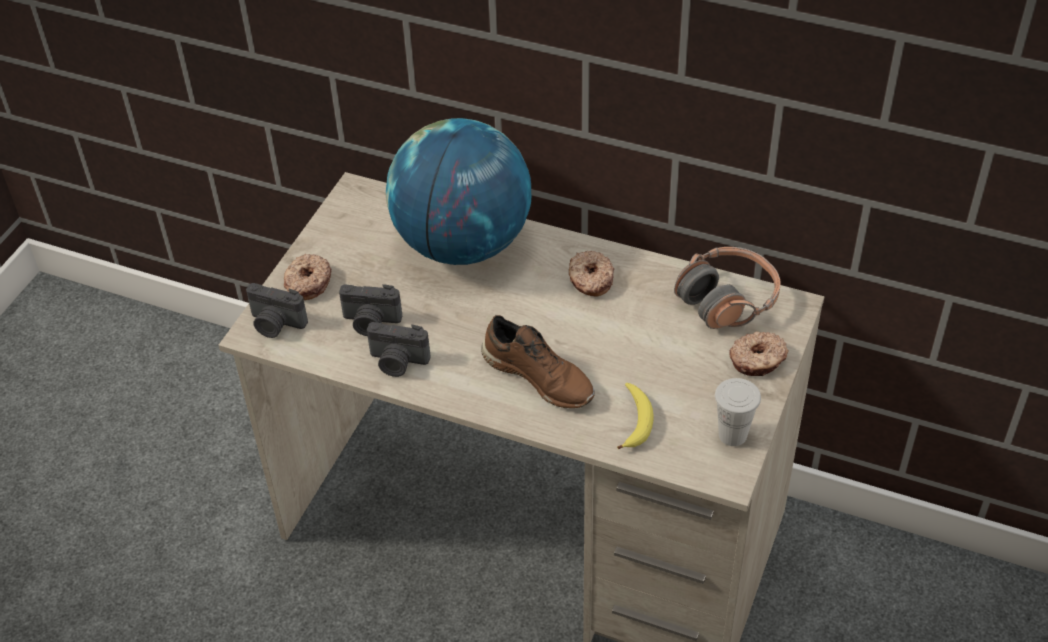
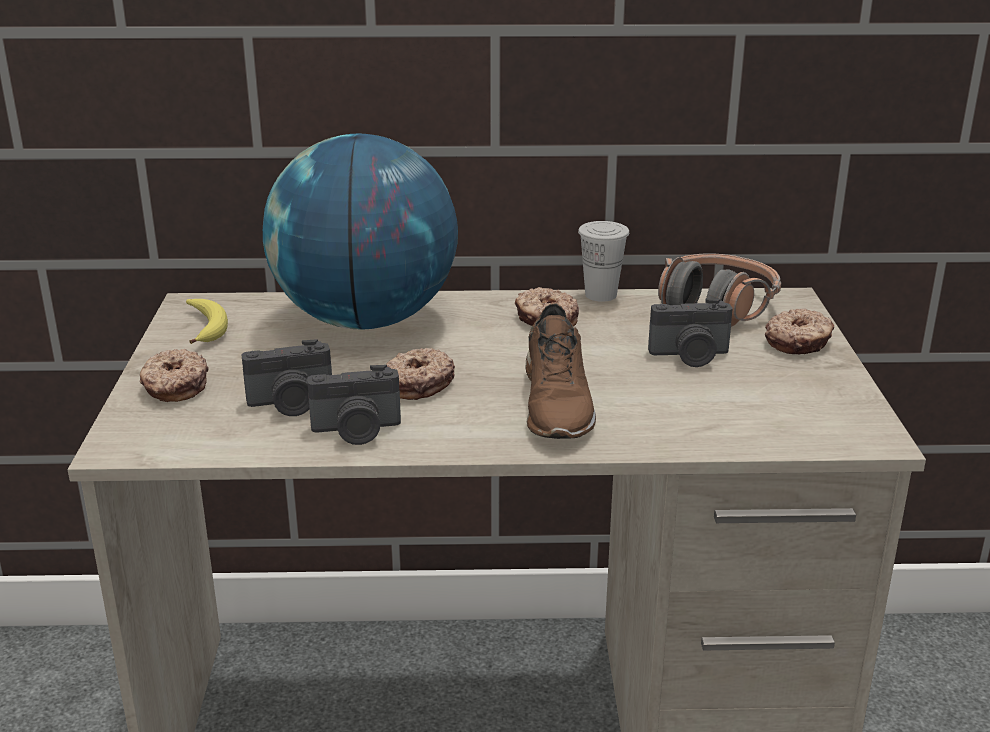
camera: 25 degrees left, 20 degrees down
(275, 324) = (149, 431): camera -> camera (690, 356)
(459, 326) = (417, 384): none -> donut
(539, 376) = (559, 405): brown shoe -> brown shoe turned 75 degrees clockwise
(635, 421) = (715, 417): banana -> banana (206, 327)
(732, 435) = (839, 404): white cup -> white cup (600, 295)

